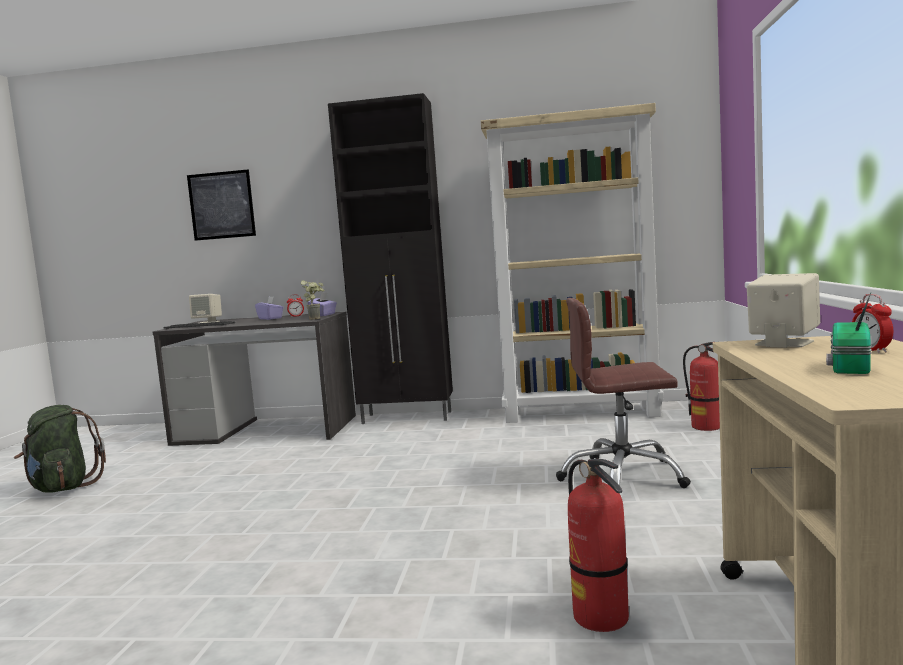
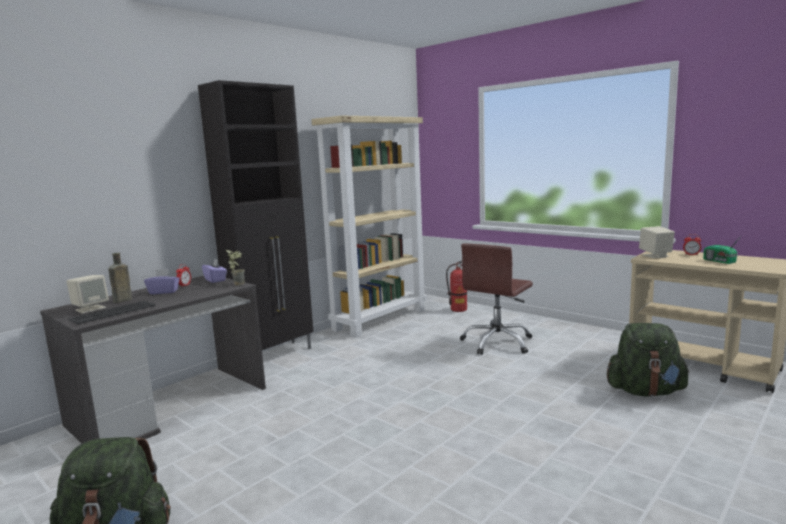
camera: 55 degrees left, 5 degrees up
(221, 205) = (63, 171): picture -> none
(236, 320) = (121, 300): none -> brown bottle
(601, 618) = (645, 391): fire extinguisher -> green backpack

